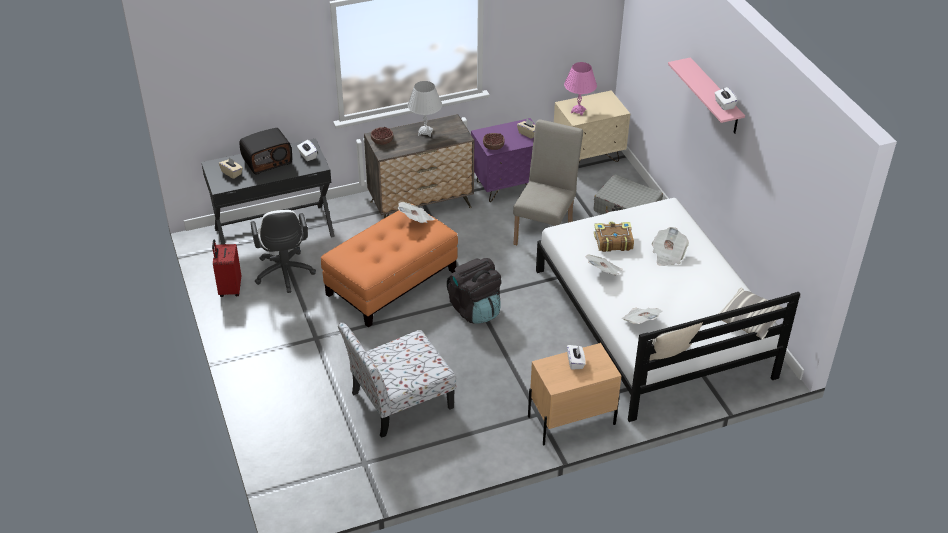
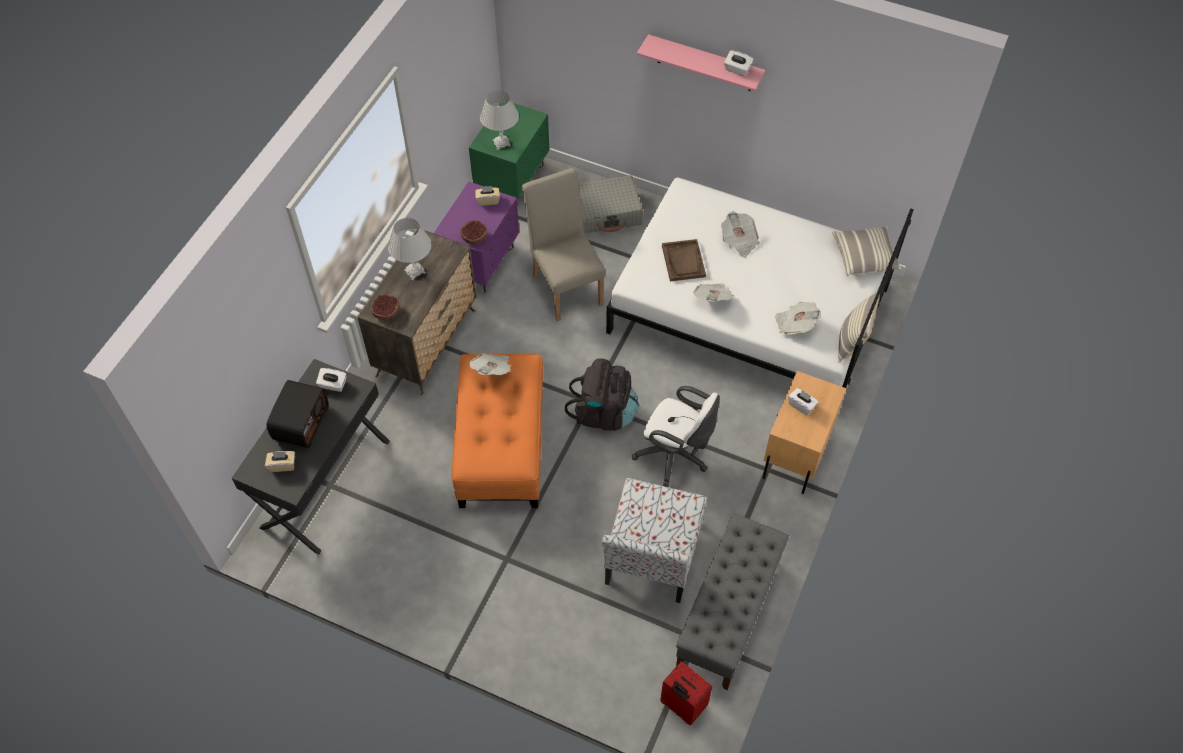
camera: 45 degrees left, 15 degrees up
(229, 289) = (361, 579): red suitcase -> red suitcase (682, 706)
(284, 275) = (394, 520): white office chair -> white office chair (675, 456)
(401, 467) = (728, 615): none -> grey bench
(578, 111) = (501, 143): pink table lamp -> white table lamp
(588, 157) = (512, 179): beige nightstand -> green nightstand
(612, 241) = (683, 261): book -> brown tray

